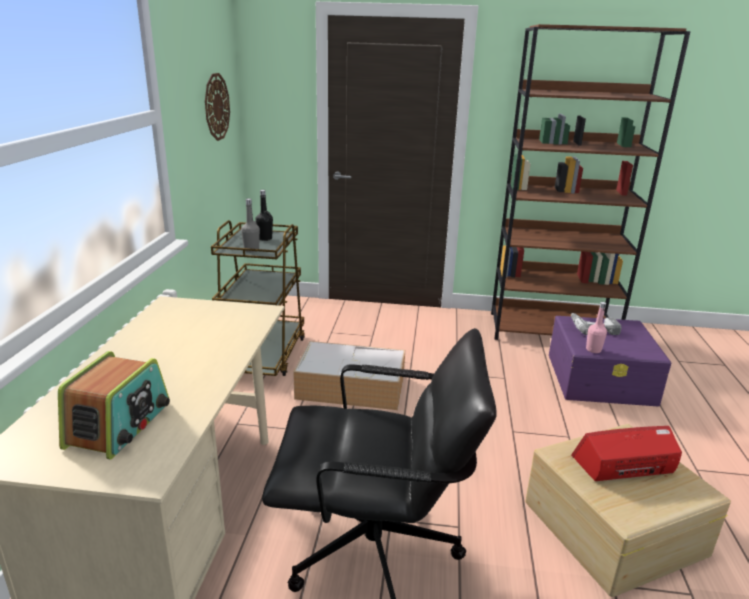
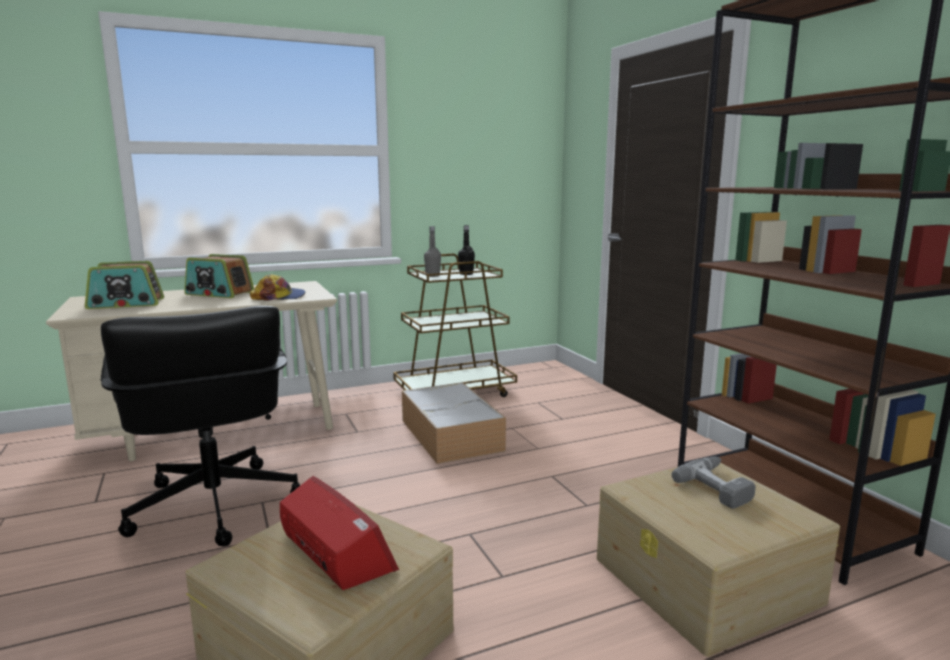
camera: 60 degrees right, 10 degrees down
(151, 356) = (219, 293): none -> radio
(216, 107) = (500, 158): wall clock -> none
(231, 328) = (279, 297): none -> cap
(593, 350) = (640, 495): pink bottle -> none
(601, 379) = (706, 581): purple storage box -> beige storage box

